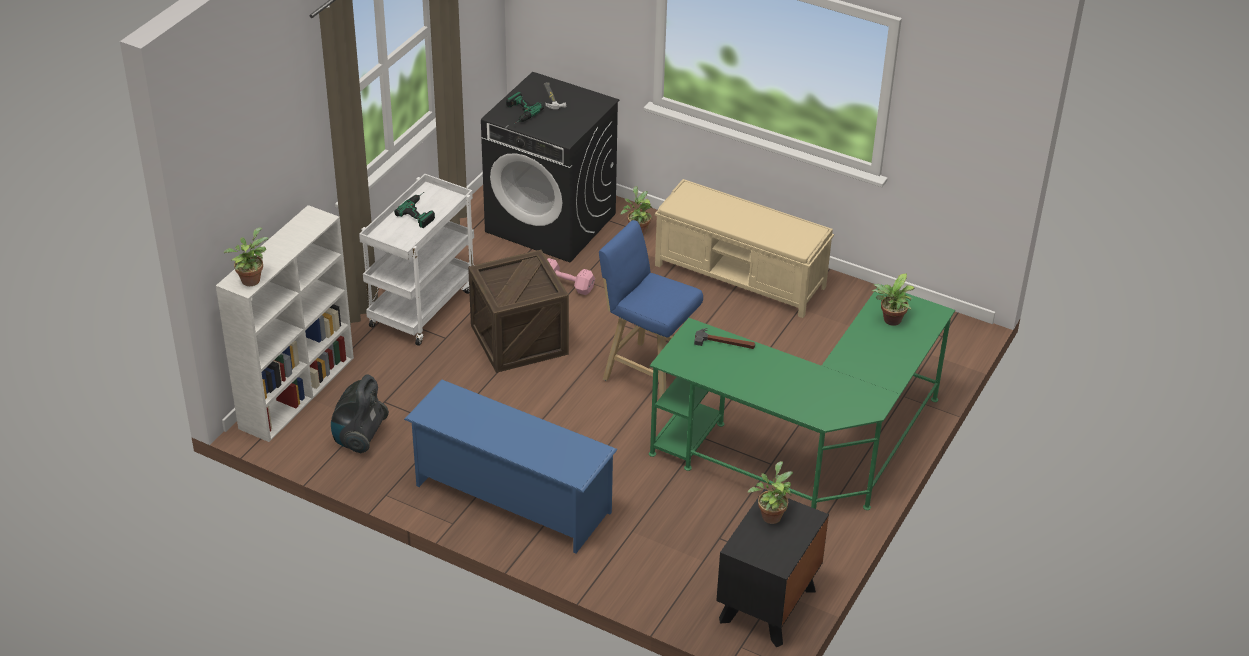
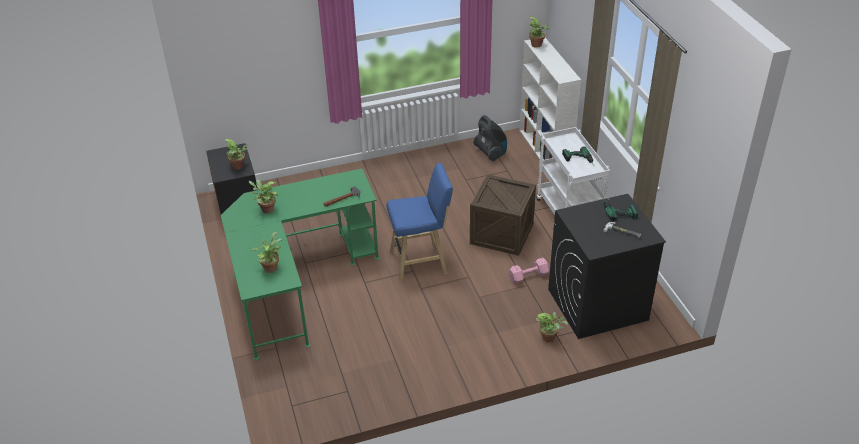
camera: 135 degrees right, 0 degrees up
(511, 498) = (396, 174): blue shoe rack -> none
(741, 276) = (452, 354): beige bench -> none
(823, 389) = (266, 209): none -> potted plant

